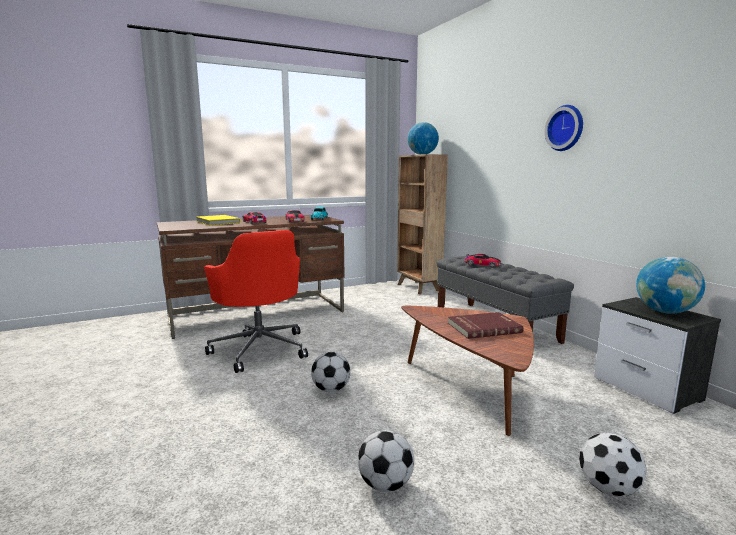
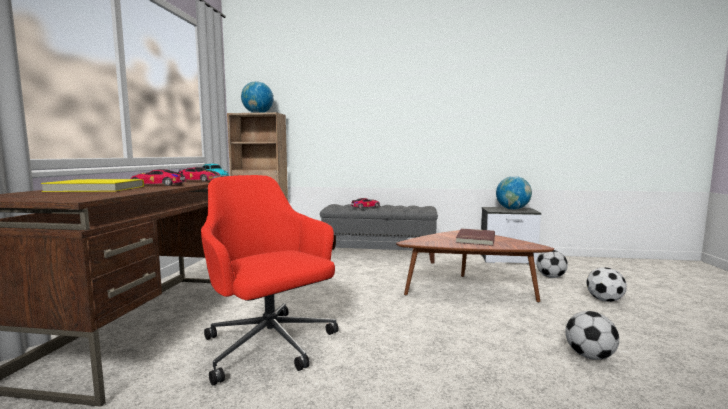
camera: 55 degrees left, 5 degrees down
(260, 349) = (270, 346): red office chair -> red office chair turned 135 degrees counterclockwise
(331, 390) = (421, 335): football -> football (550, 277)
(566, 128) = (414, 98): wall clock -> none

